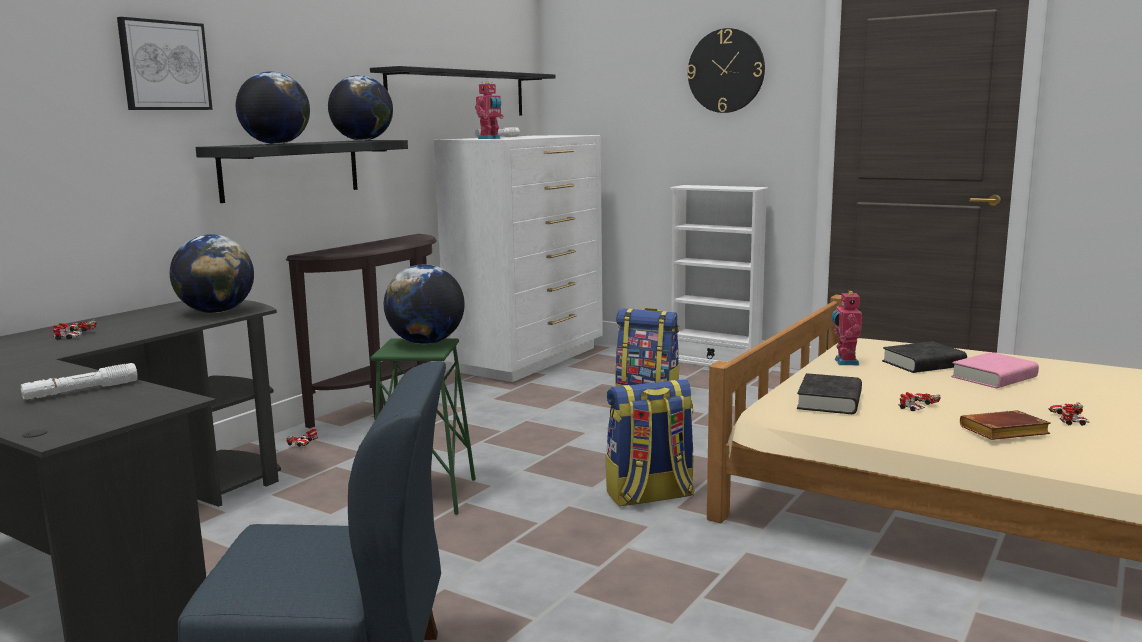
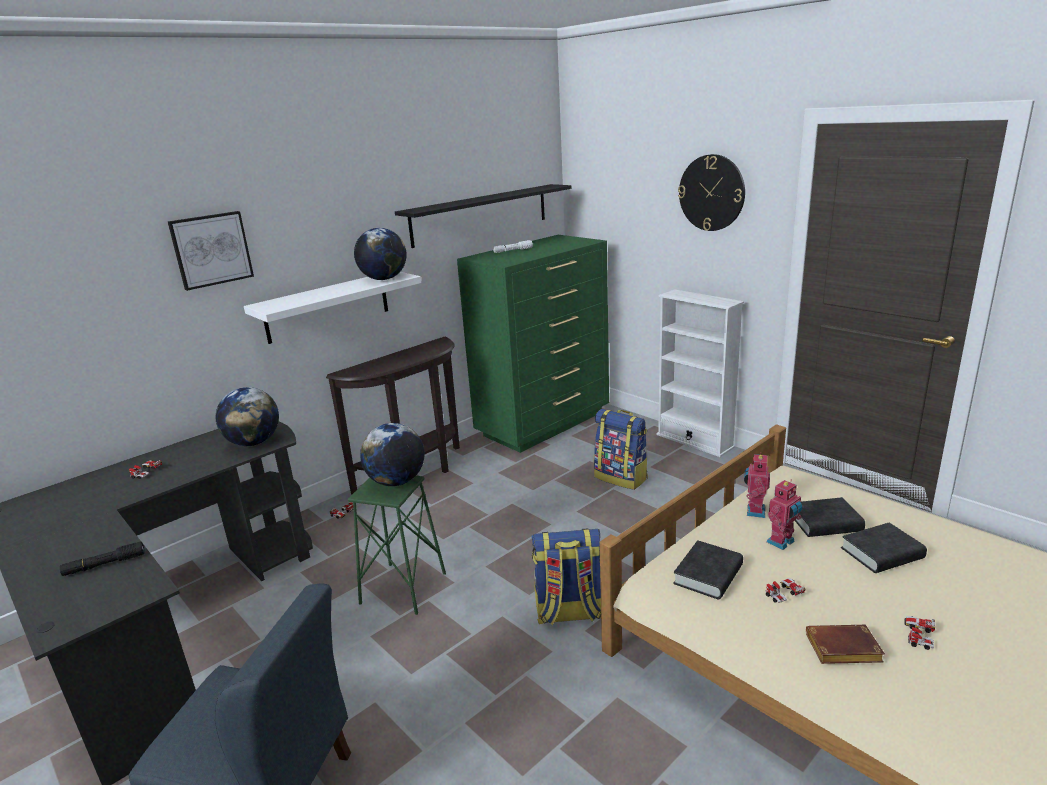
camera: 15 degrees right, 10 degrees up
(81, 391) = (104, 565): white flashlight -> black flashlight
(276, 144) = (304, 299): globe -> none
(291, 169) = (327, 306): black shelf -> white shelf
(490, 138) = (499, 260): toy robot -> toy robot (782, 542)
(530, 359) = (545, 424): white dresser -> green dresser
(994, 377) = (882, 553): pink book -> black book

